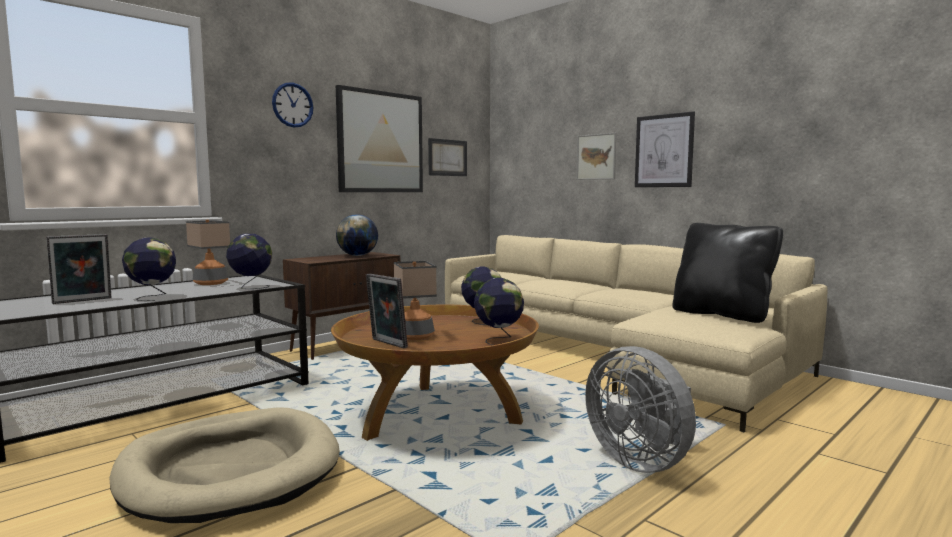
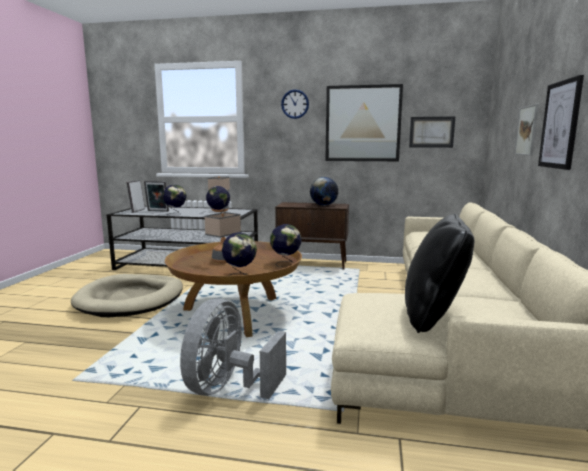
camera: 55 degrees right, 5 degrees up
(386, 344) = (201, 260): picture frame -> picture frame (137, 210)

